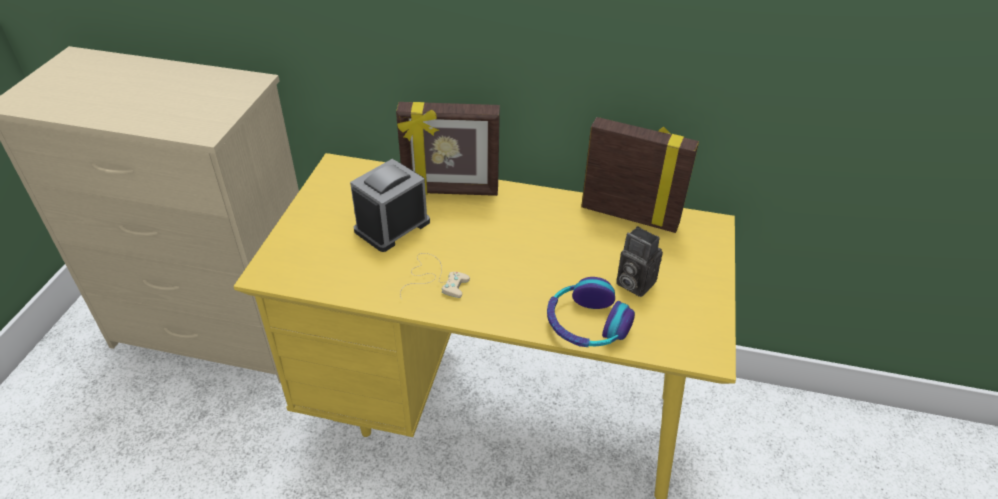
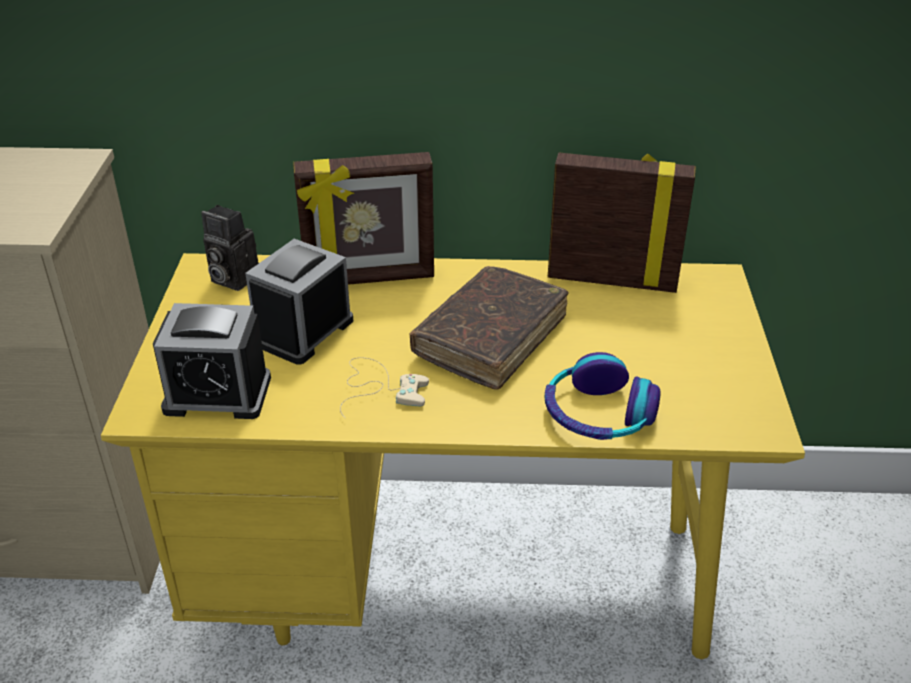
camera: 10 degrees left, 5 degrees down
(319, 267) = (217, 394): none -> alarm clock
(525, 250) = (490, 337): none -> brown book
(632, 283) = (641, 358): camera -> camera (231, 278)

